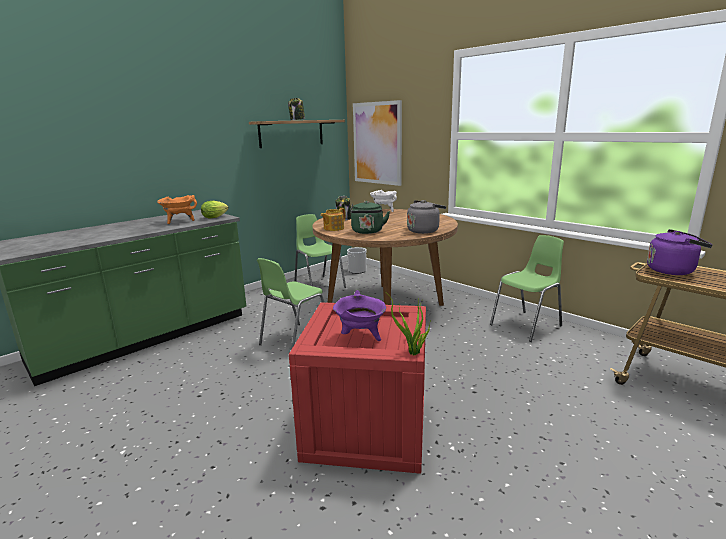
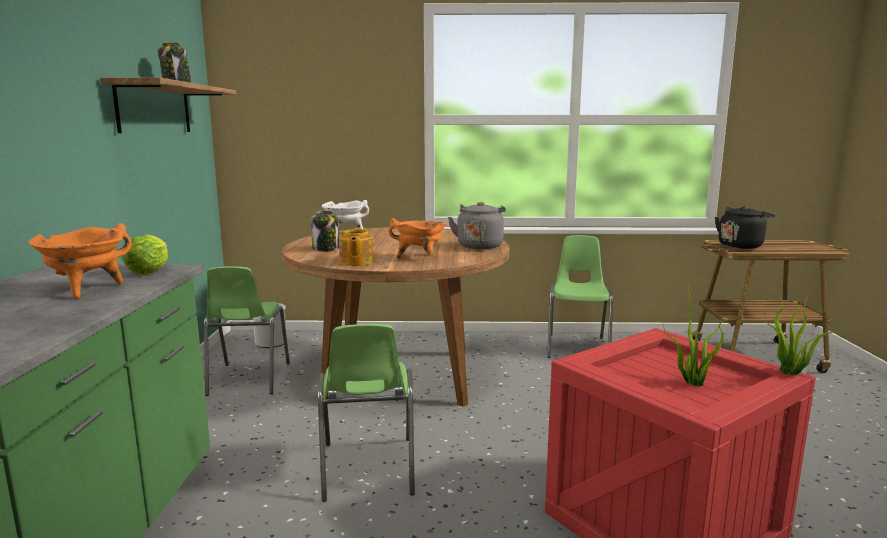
camera: 45 degrees left, 5 degrees down
(319, 285) = (248, 379): green chair -> green chair turned 105 degrees counterclockwise
(361, 337) = (692, 382): purple cooking pot -> potted plant
(367, 232) = (419, 258): green kettle -> orange cooking pot
(377, 143) = (283, 132): picture -> none
(673, 270) = (741, 245): purple kettle -> black kettle

